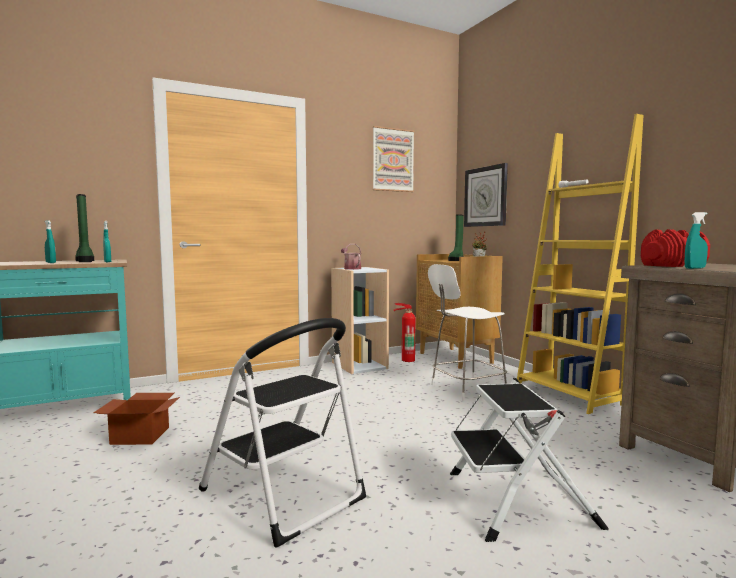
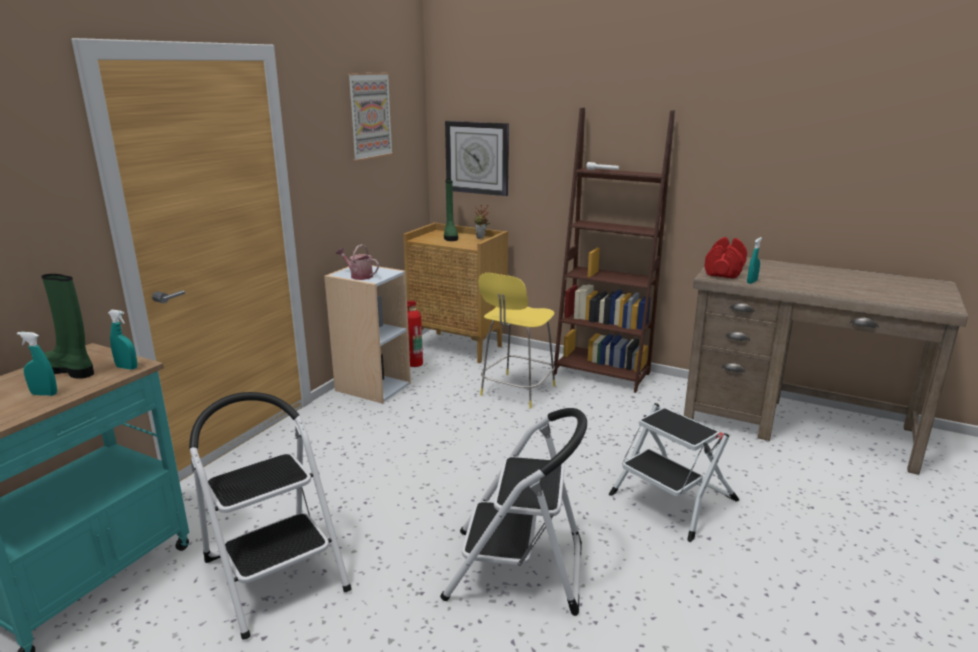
camera: 35 degrees left, 15 degrees up
(142, 435) = (274, 572): cardboard box -> step ladder
(466, 389) = (516, 391): white stool -> yellow stool
(568, 395) = (601, 373): yellow bookcase -> brown bookcase

